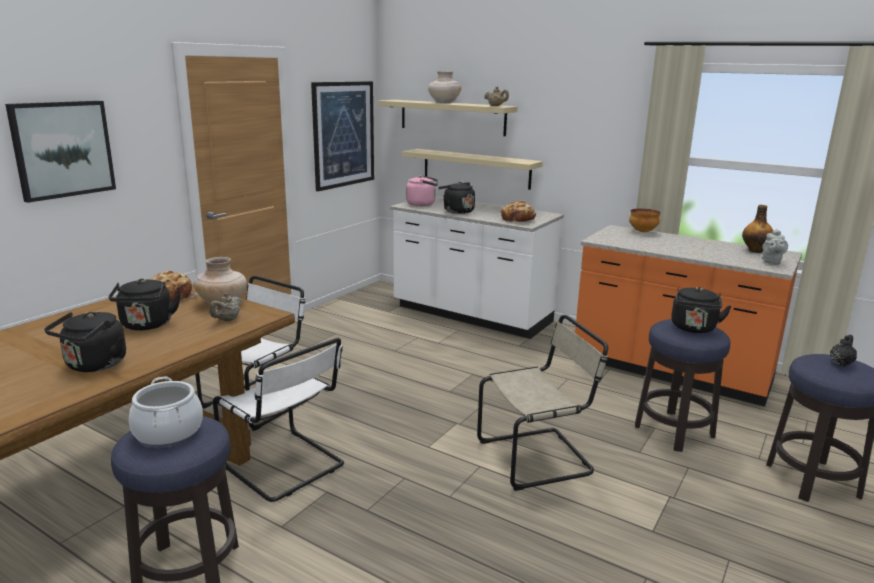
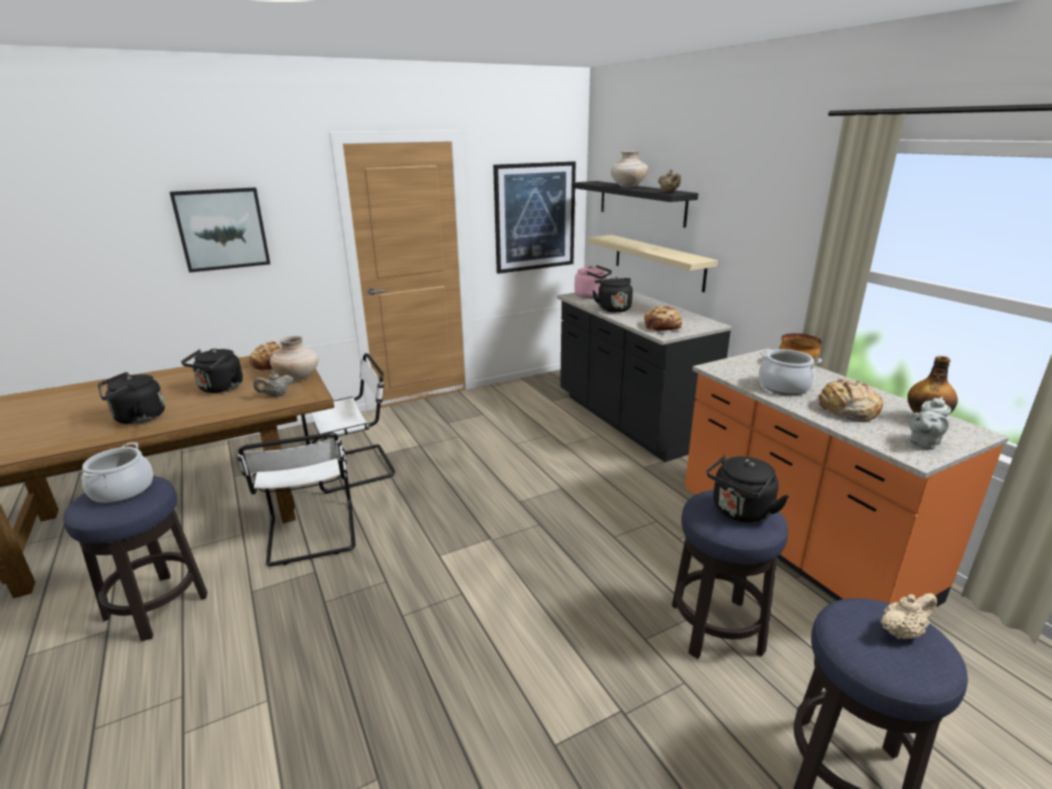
camera: 30 degrees right, 5 degrees up
(452, 117) = (641, 202): beige shelf -> black shelf
(471, 315) = (629, 421): white counter -> black counter
(538, 457) = (527, 604): beige chair -> none
(657, 245) = (784, 387): none -> cooking pot
(710, 252) = (847, 410): none -> bread
(841, 363) = (901, 631): black teapot -> beige teapot

